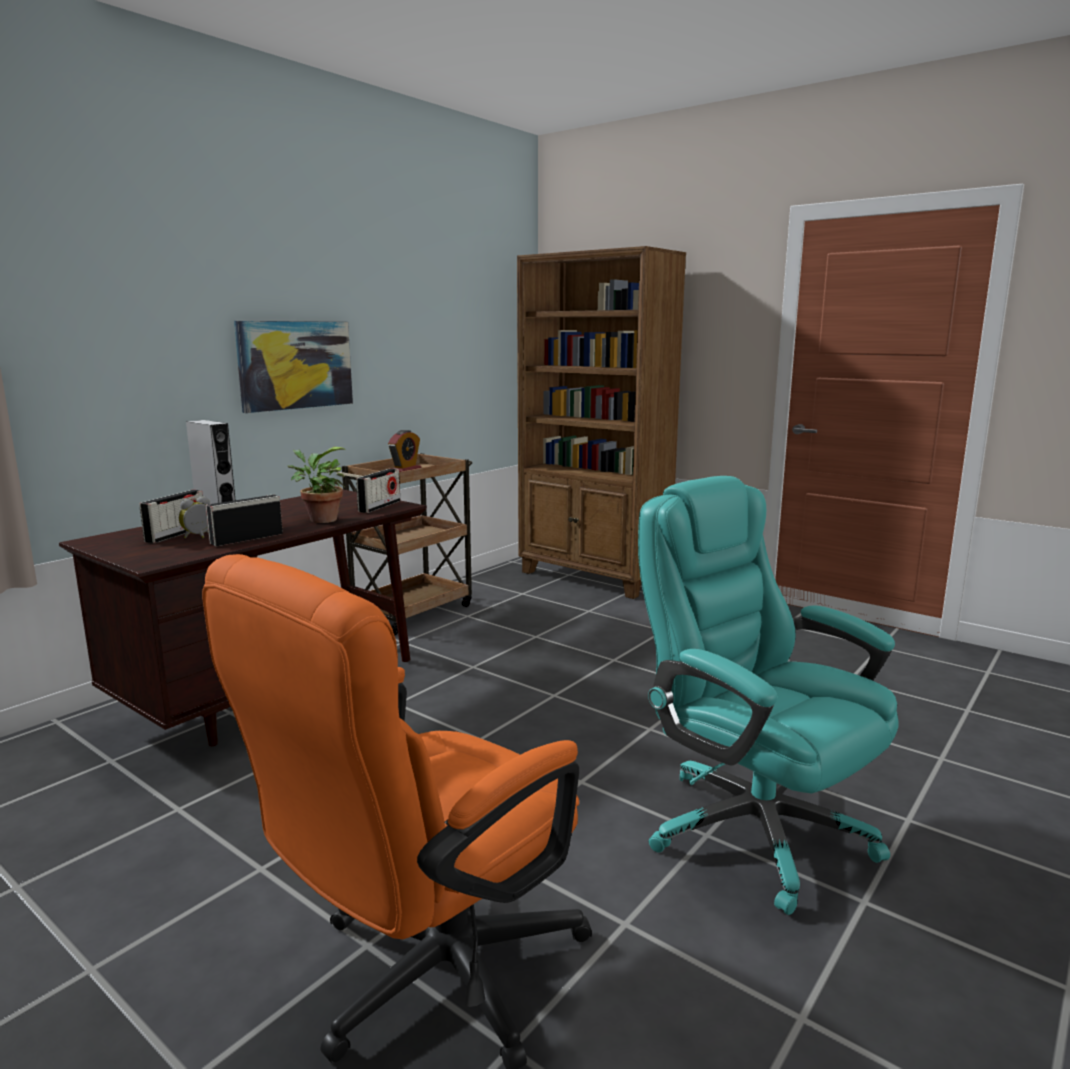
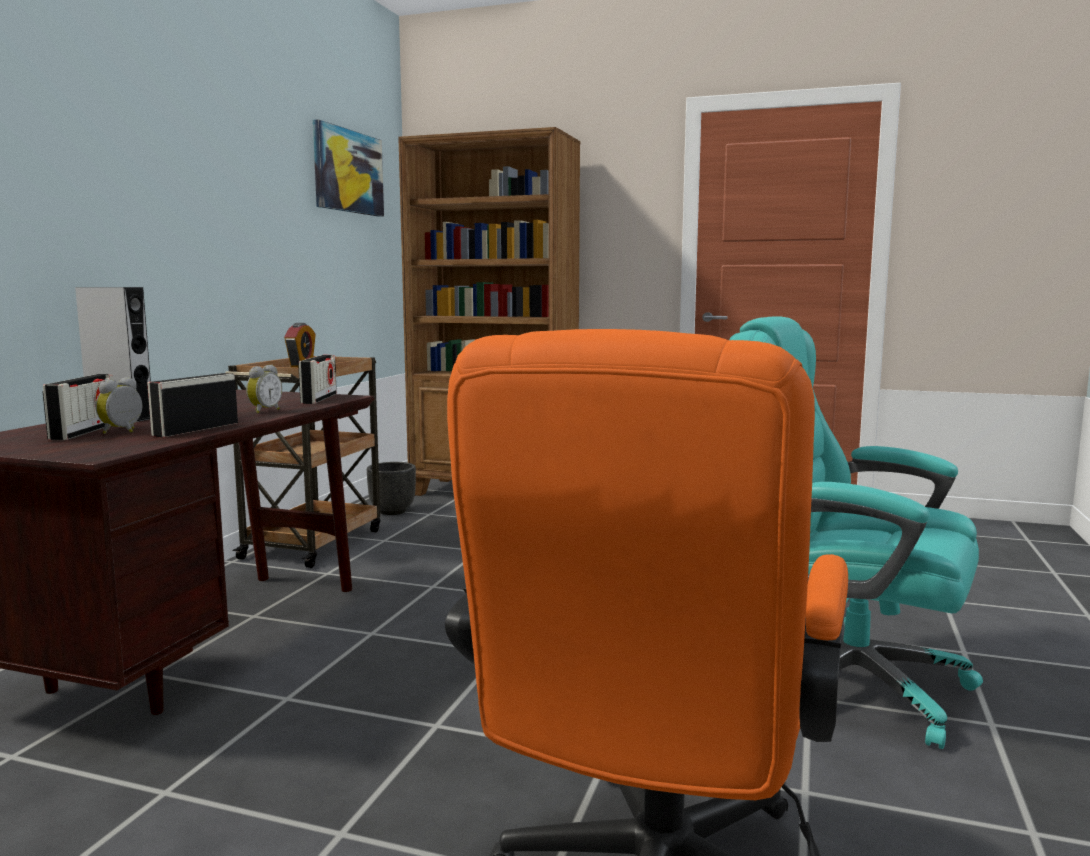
camera: 20 degrees left, 5 degrees down
(295, 365) = (175, 236): picture -> picture (348, 171)
(320, 520) = (263, 411): potted plant -> alarm clock
(494, 587) = (393, 511): none -> black planter

